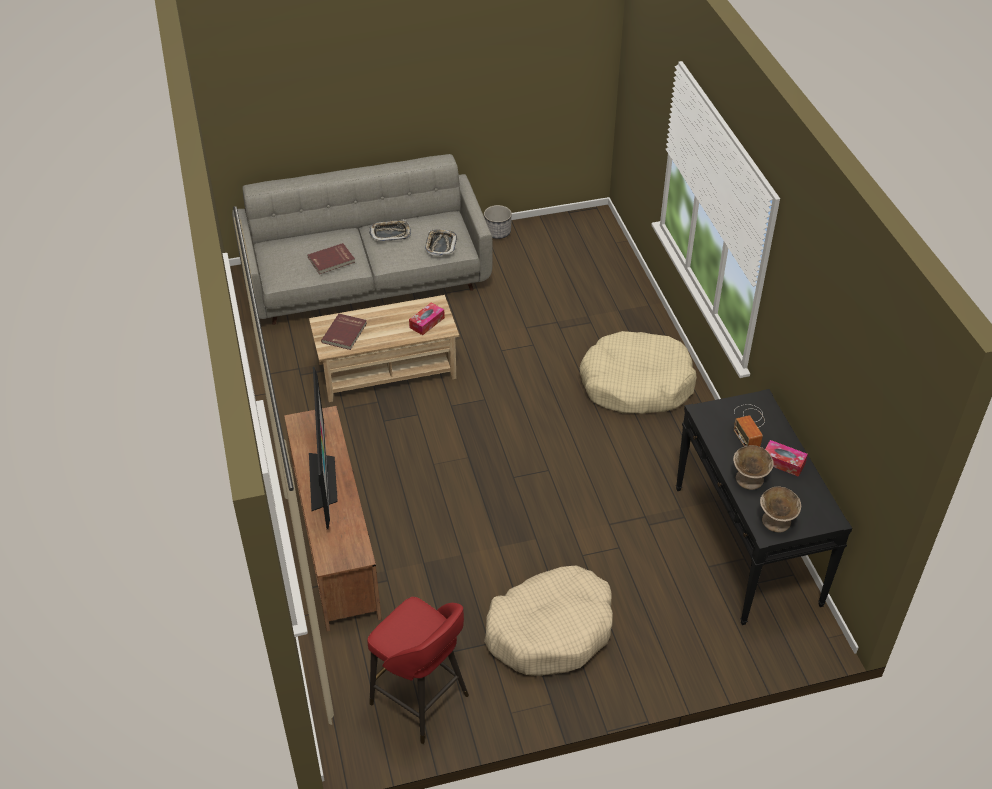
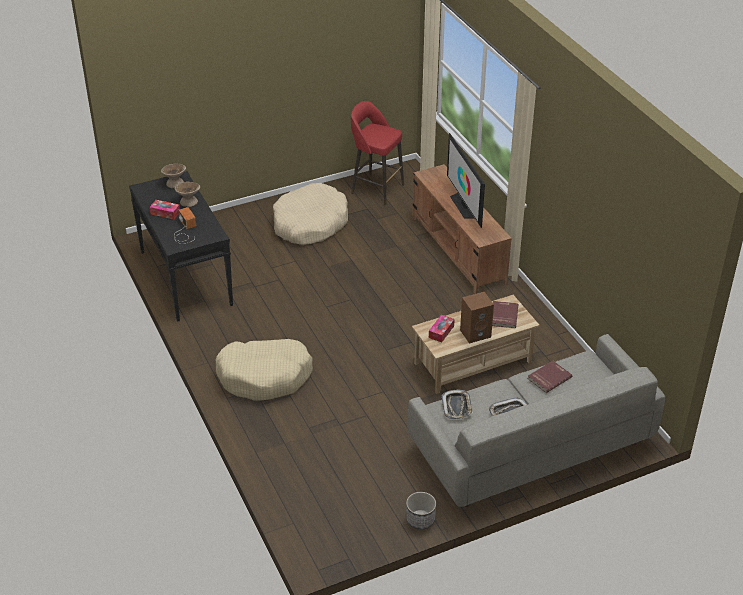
camera: 170 degrees right, 5 degrees down
(387, 316) = (476, 333): none -> brown speaker

